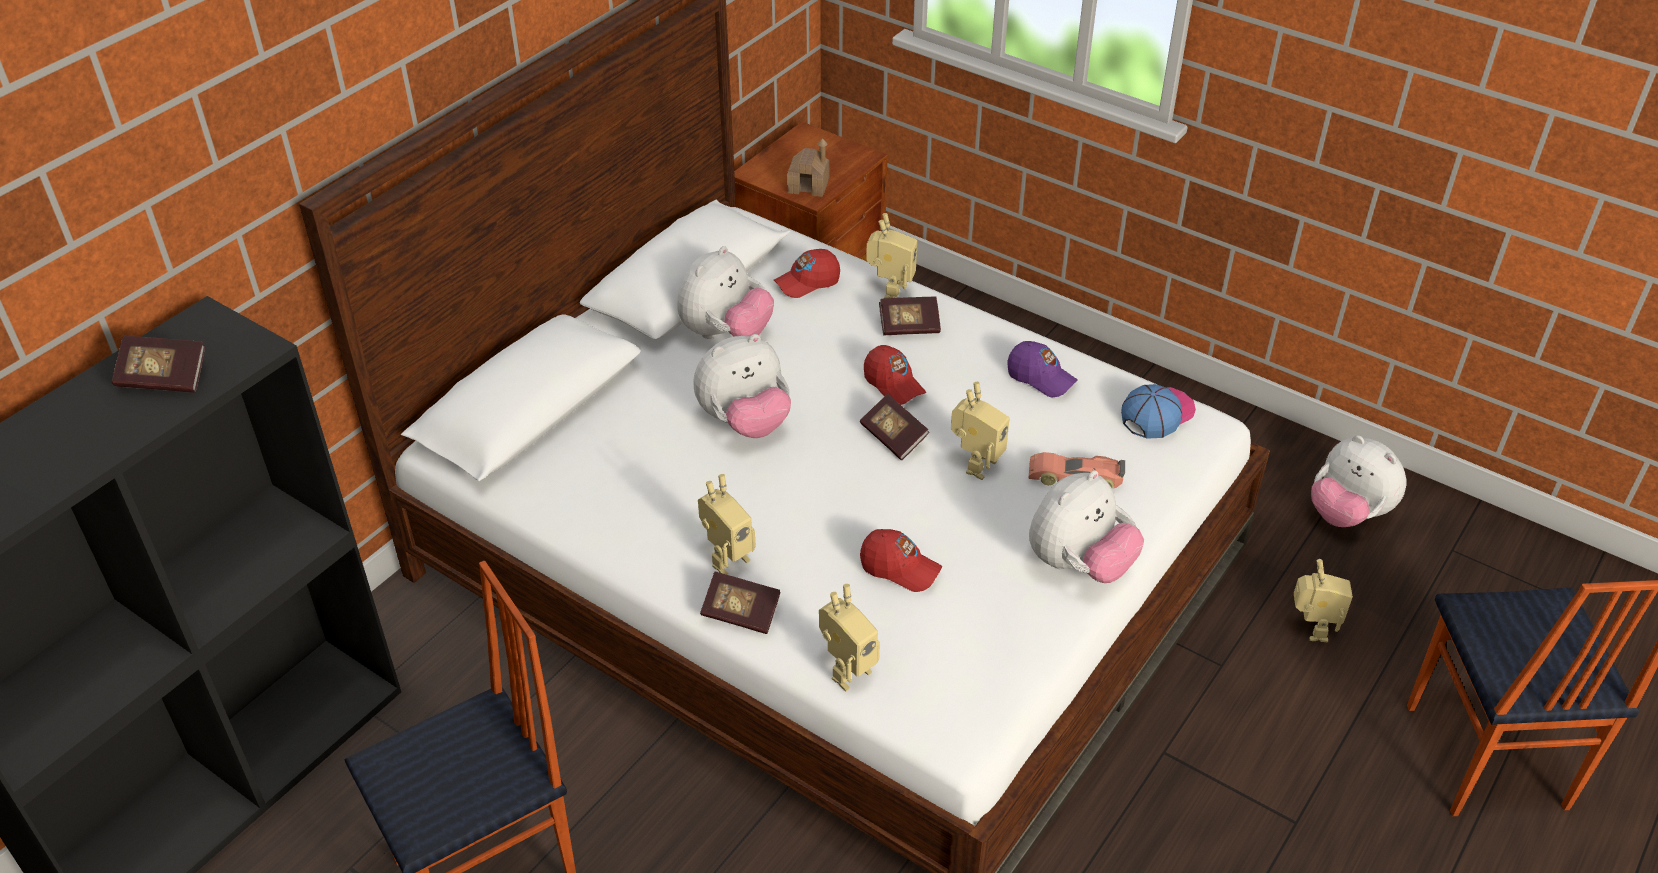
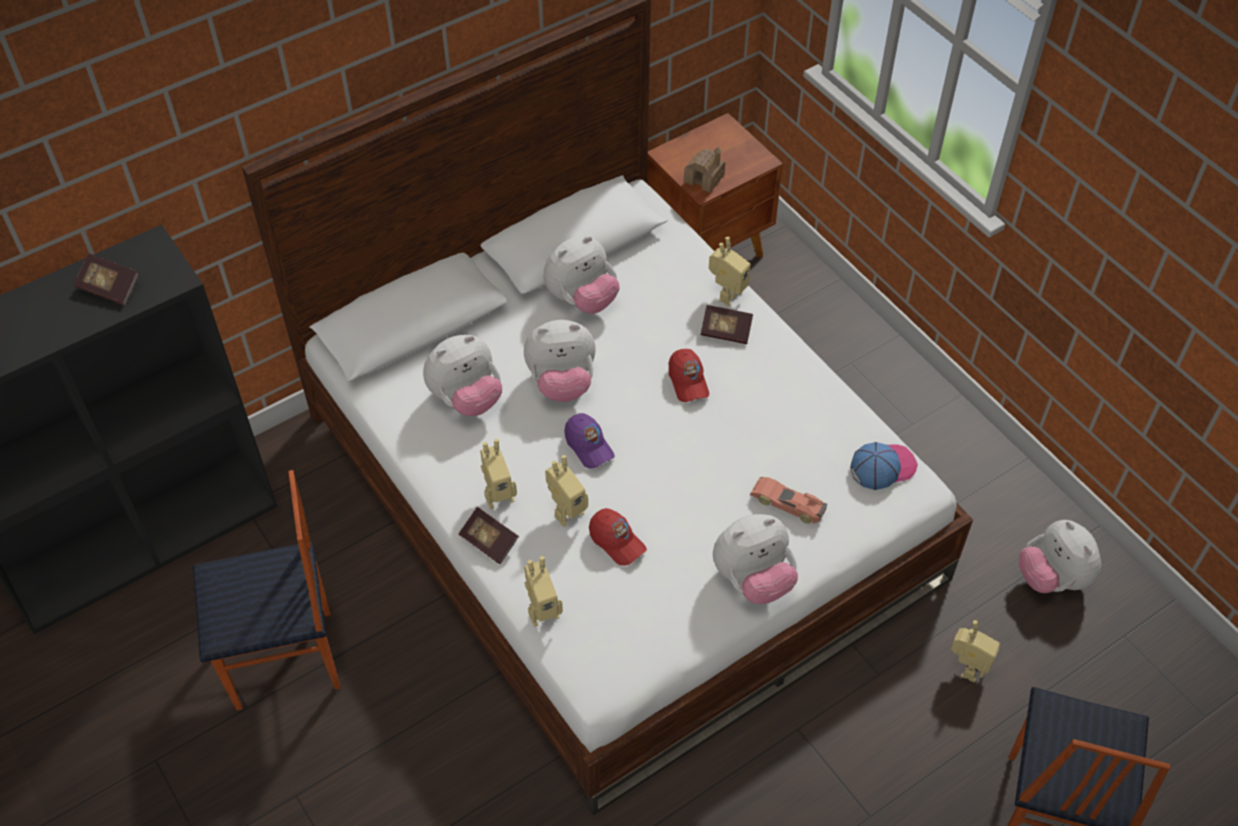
camera: 20 degrees right, 10 degrees up
(635, 467) = (466, 398): none -> plush toy
(807, 282) = (665, 269): red cap -> none
(893, 437) = (666, 428): book -> none
(976, 465) = (717, 470): toy robot -> toy robot (566, 511)
(1040, 378) = (806, 408): purple cap -> purple cap (588, 446)

